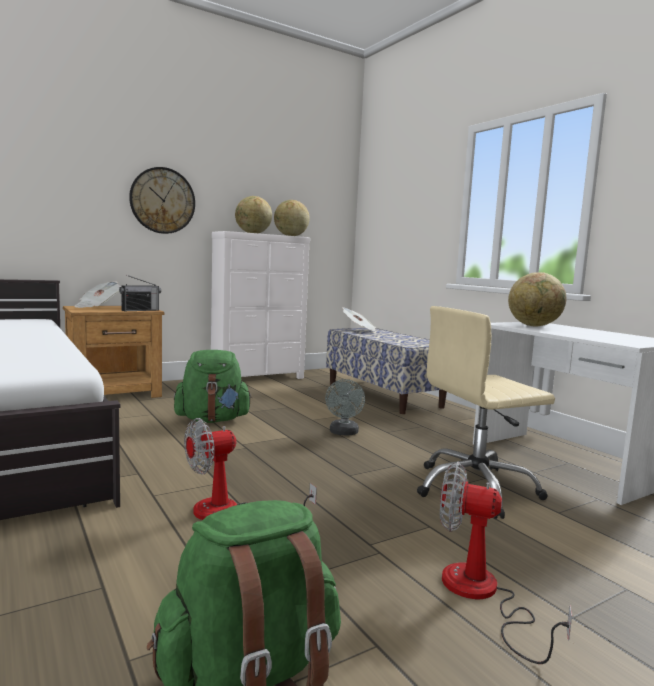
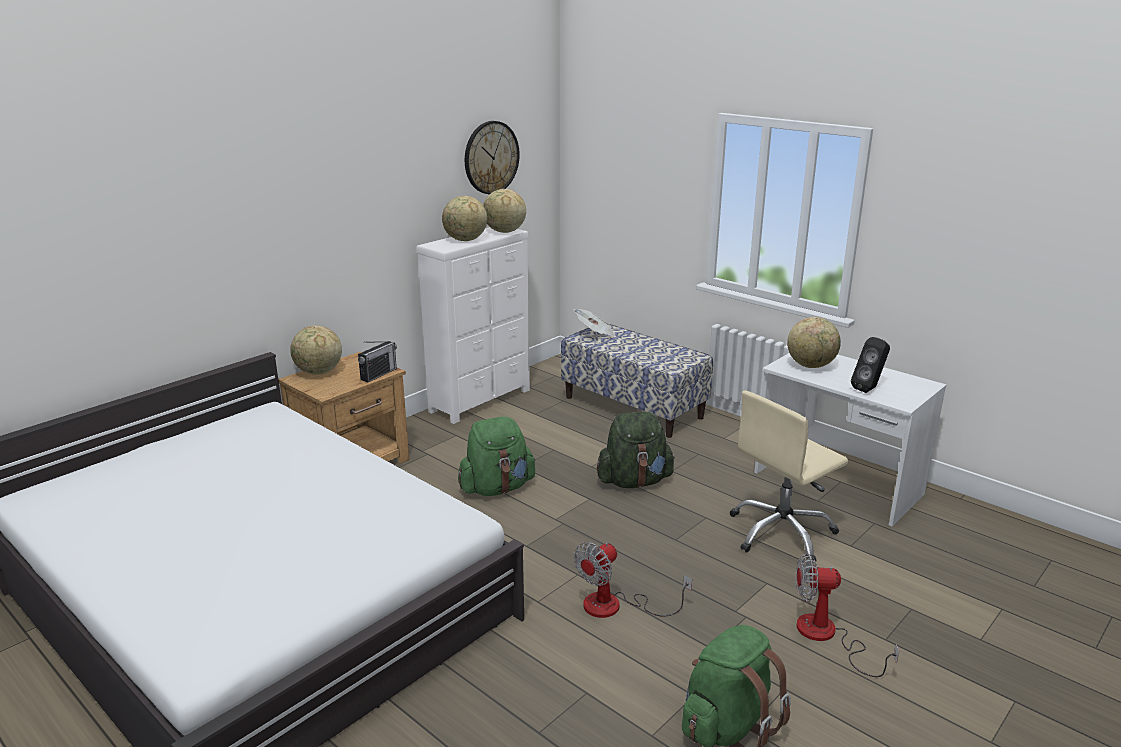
camera: 15 degrees left, 15 degrees up
(98, 306) = (319, 372): newspaper -> globe
(162, 200) = (361, 223): wall clock -> wall clock (491, 157)
(343, 433) = (634, 481): grey fan -> green backpack
(593, 336) = (869, 389): none -> black speaker

